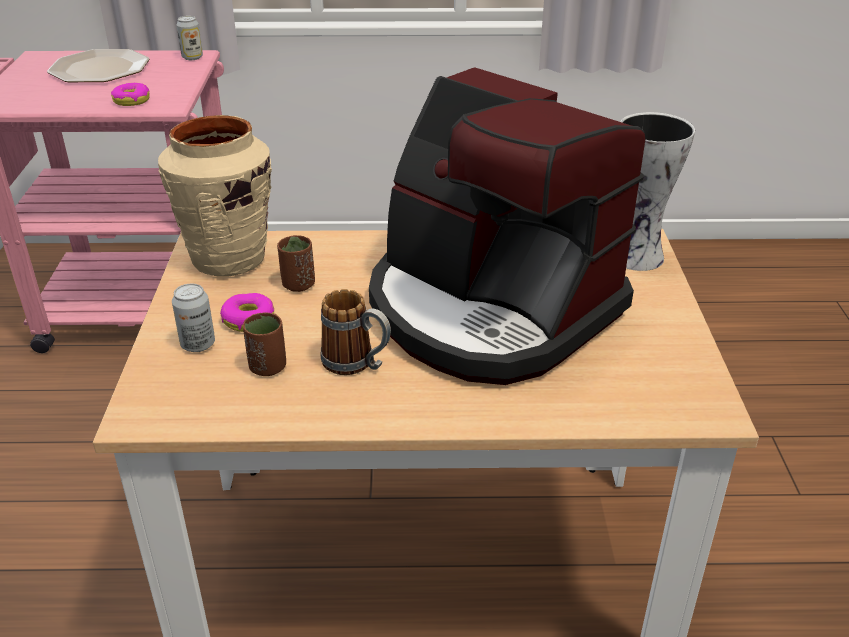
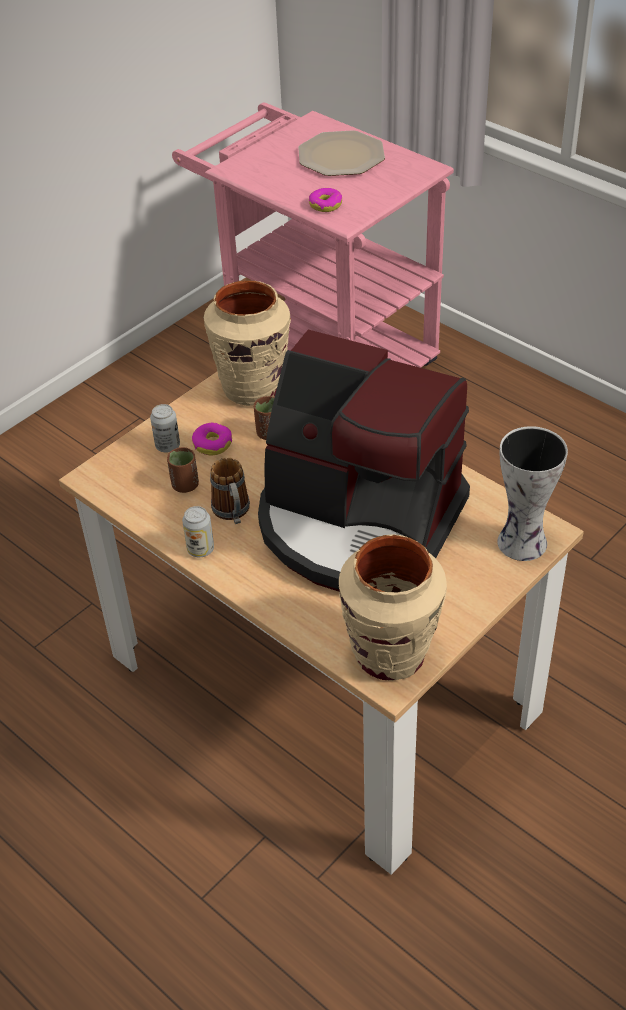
camera: 45 degrees right, 10 degrees up
(192, 57) = (421, 169): can -> can (200, 549)
(489, 310) = (359, 523): coffee machine -> coffee machine turned 60 degrees counterclockwise
(677, 391) = (390, 655): none -> beige vase

